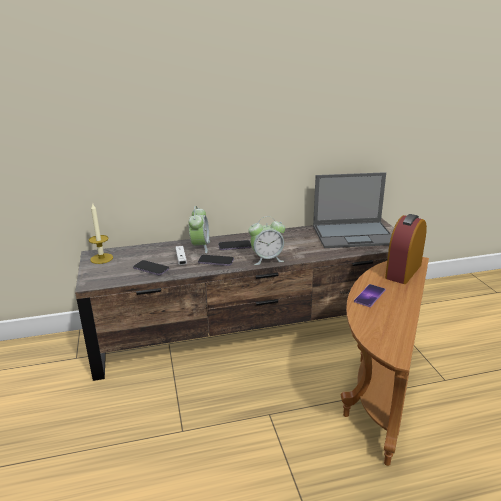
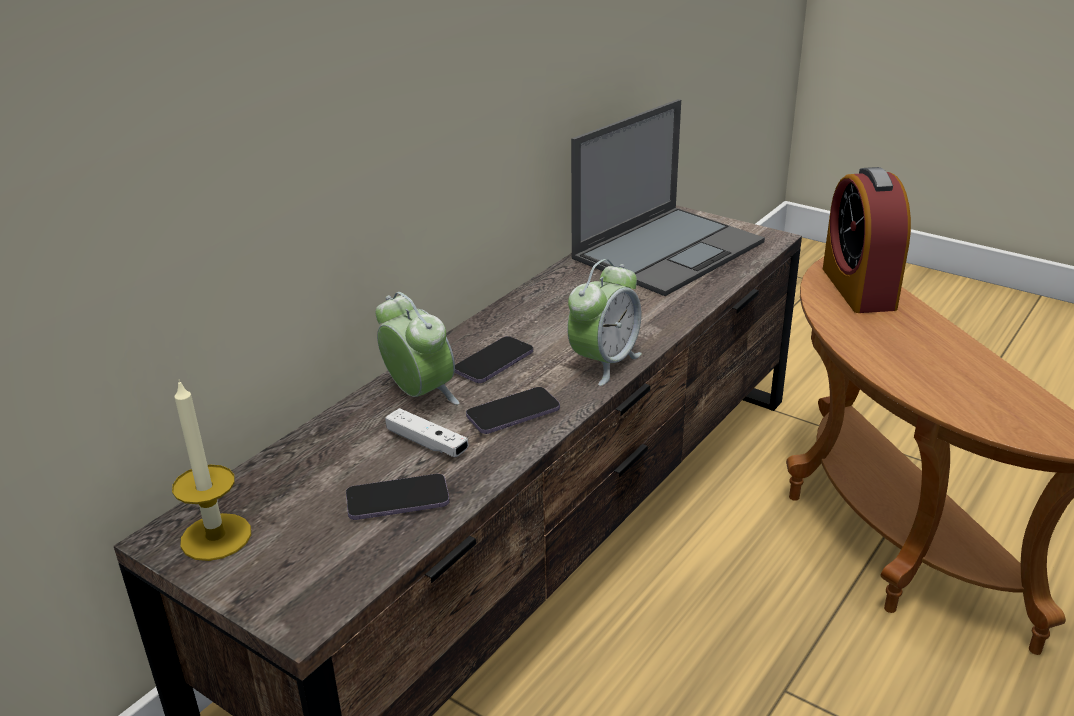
camera: 40 degrees left, 5 degrees up
(369, 295) = (887, 355): phone -> none

